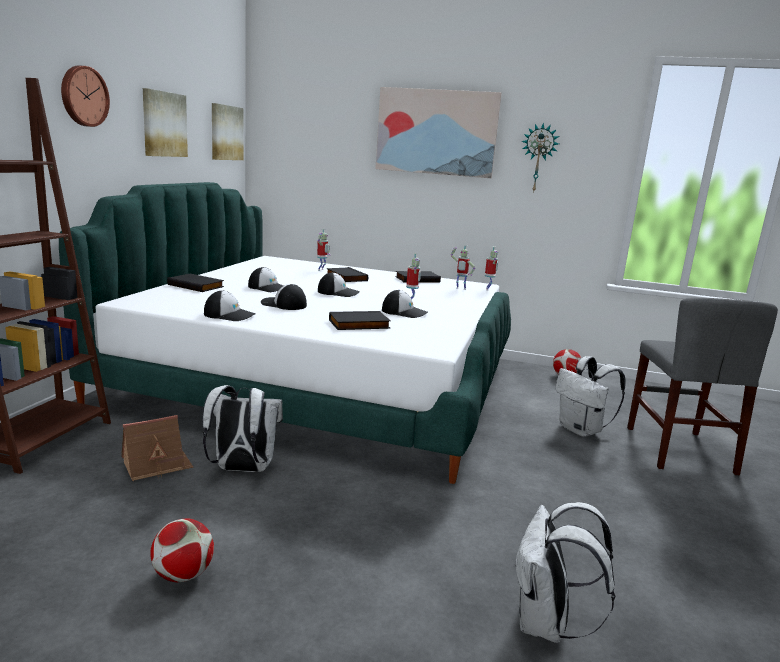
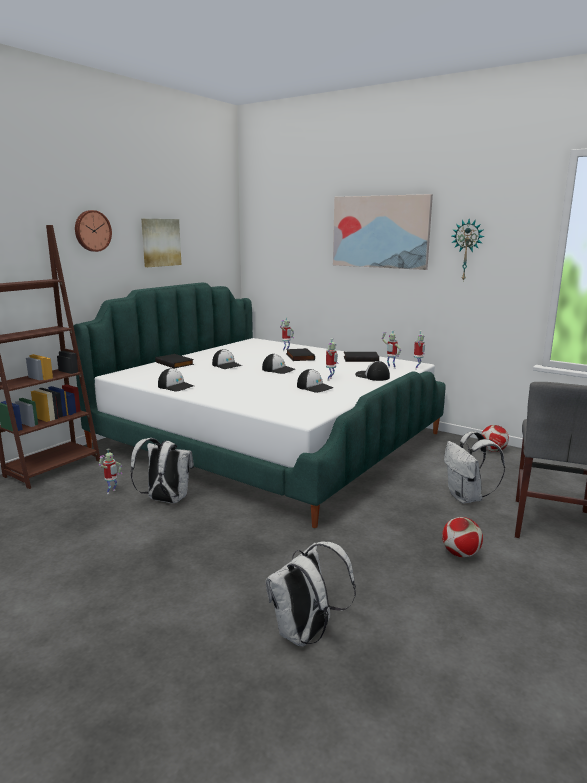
camera: 20 degrees right, 0 degrees up
(157, 465) = (112, 492): toy house -> toy robot
(183, 575) = (85, 562): football -> football (460, 554)
(226, 133) = (219, 242): picture -> none
(283, 304) = (224, 379): cap -> cap (372, 376)
(359, 325) = (265, 397): black book -> none

